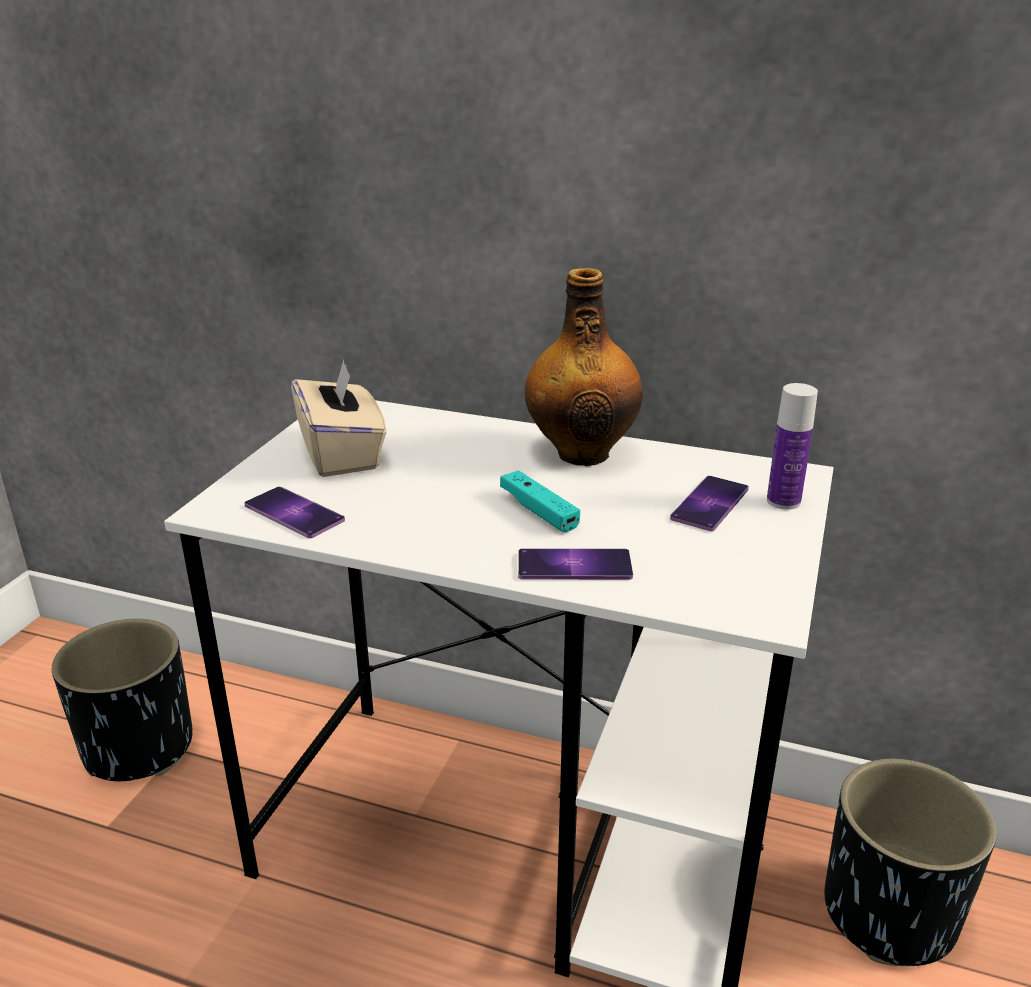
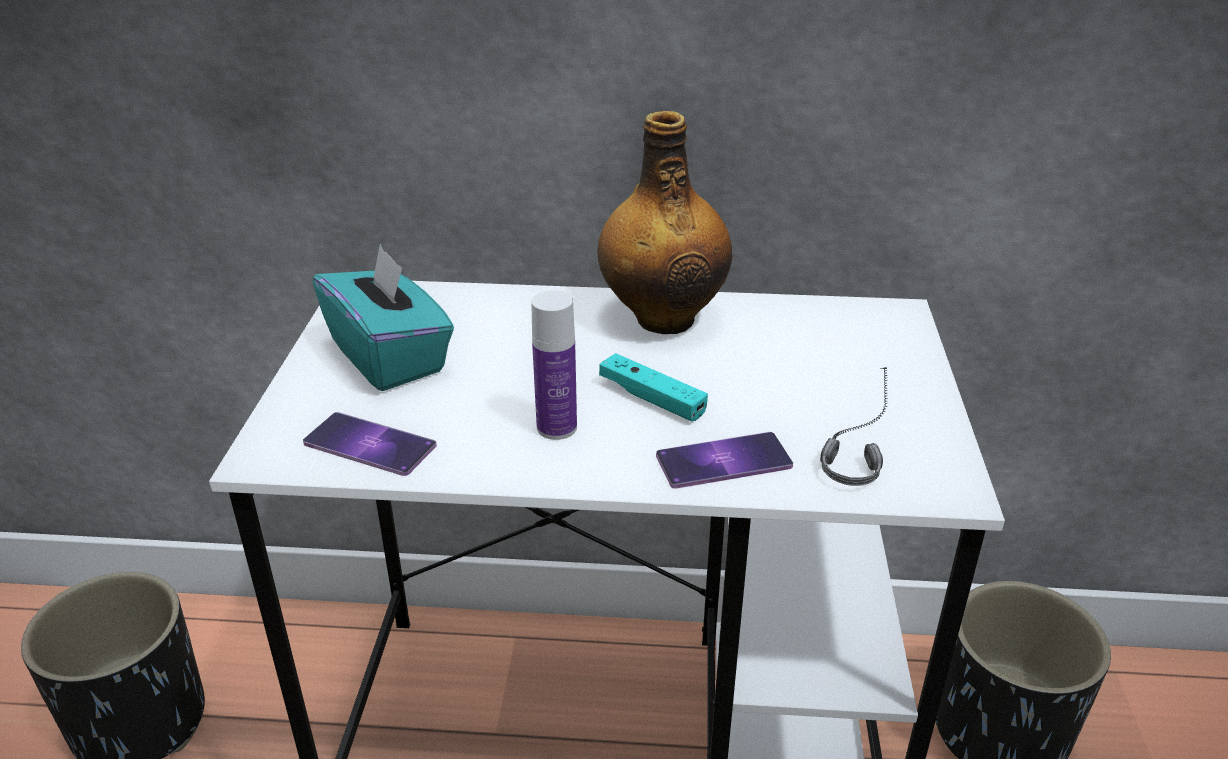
camera: 15 degrees left, 5 degrees up
(342, 454) = (390, 357): beige tissue box -> turquoise tissue box
(698, 566) = (852, 440): none -> headphones
(710, 503) = (827, 362): phone -> none
(783, 501) = (899, 348): bottle -> bottle (556, 427)

